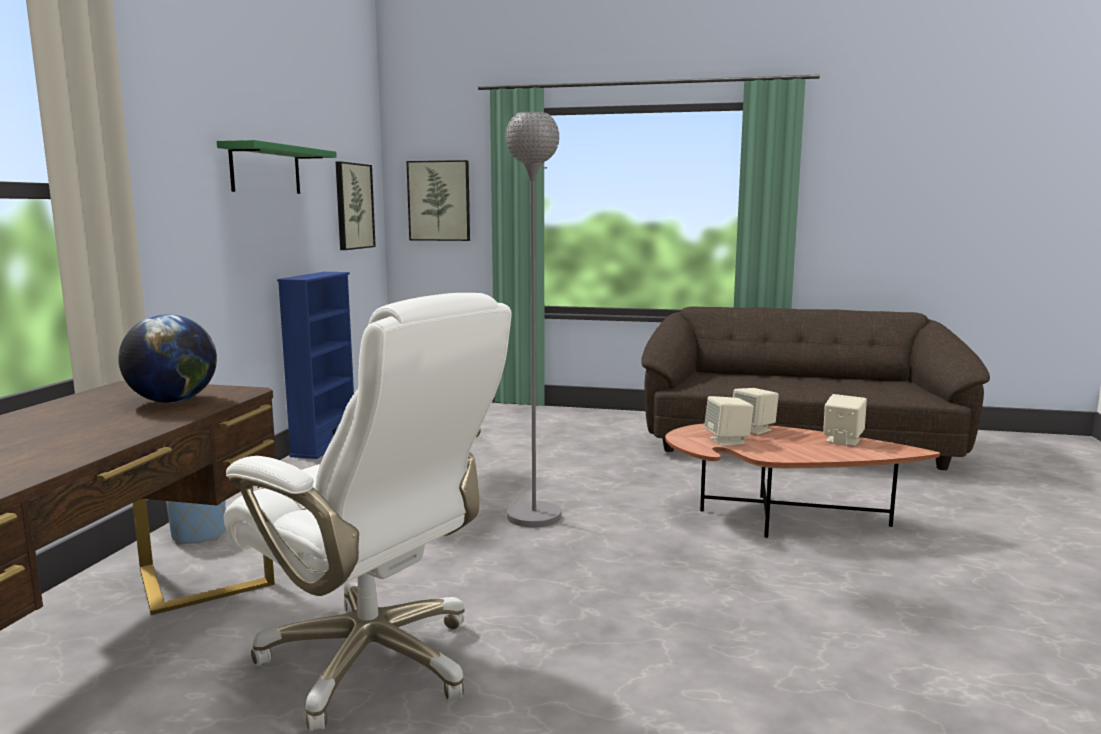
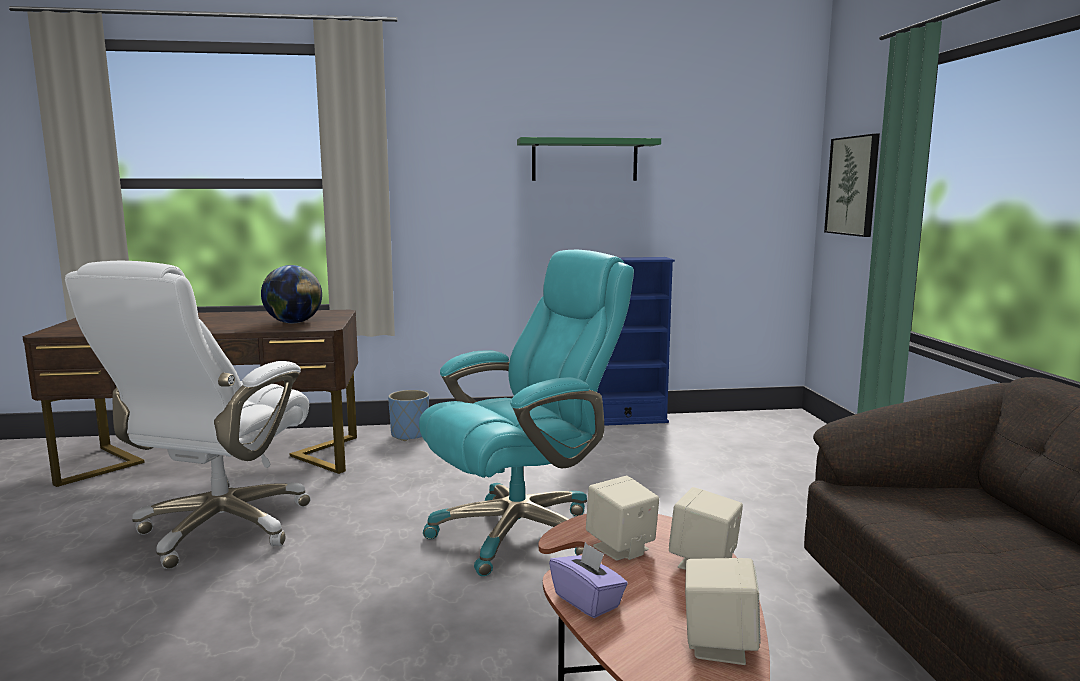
camera: 70 degrees right, 0 degrees up
(353, 206) = (743, 192): picture -> none
(534, 516) = (523, 534): grey floor lamp -> turquoise office chair
(794, 455) = (587, 601): none -> purple tissue box

